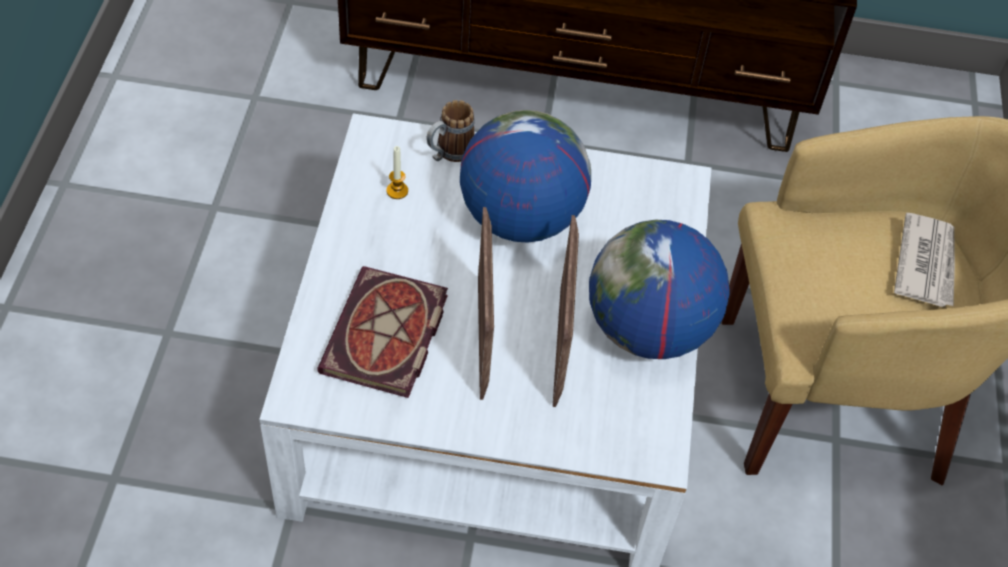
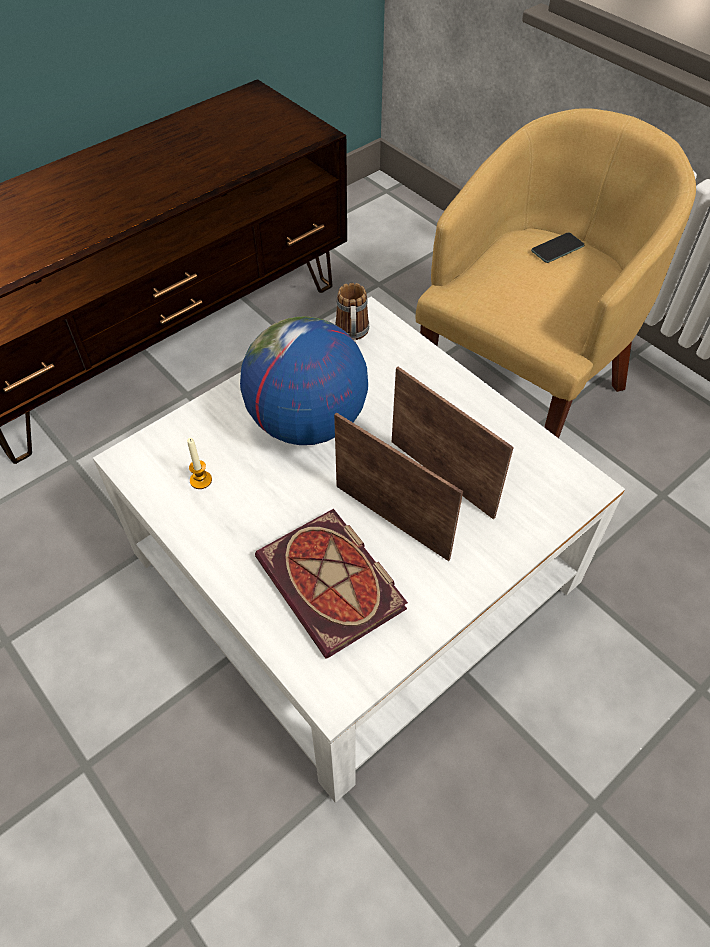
camera: 45 degrees left, 0 degrees up
(449, 153) = (202, 424): mug -> mug (352, 335)
(648, 329) = (474, 419): globe -> none
(926, 263) = (557, 248): newspaper -> phone

